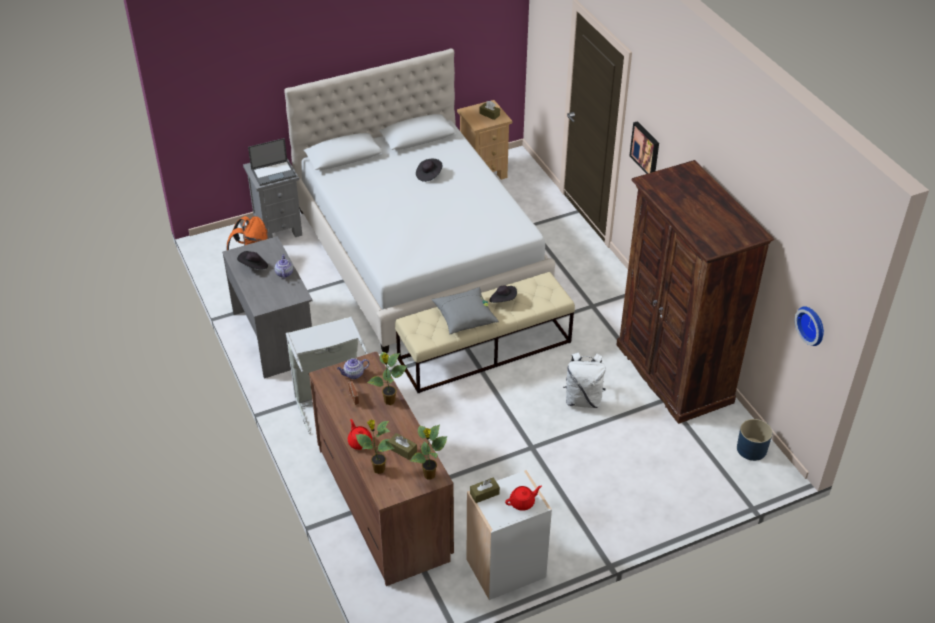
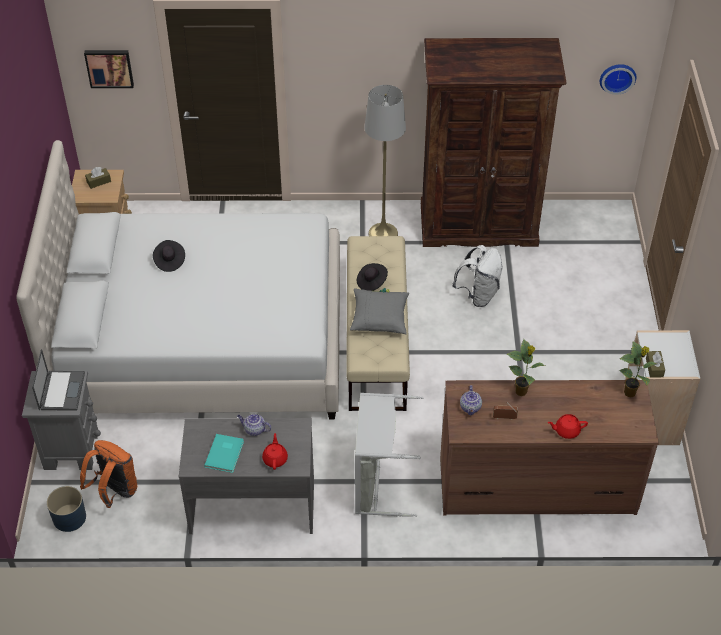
camera: 65 degrees left, 5 degrees up
(254, 267) = (225, 454): black hat -> turquoise book
(378, 469) = (607, 427): potted plant -> none
(402, 450) = (590, 402): brown tissue box -> none
(522, 502) = (674, 346): red teapot -> red teapot (275, 459)
(613, 315) = (383, 233): none -> grey floor lamp
(646, 149) = (332, 74): picture -> picture (109, 67)
(751, 449) = (588, 215): blue planter -> blue planter (69, 518)

